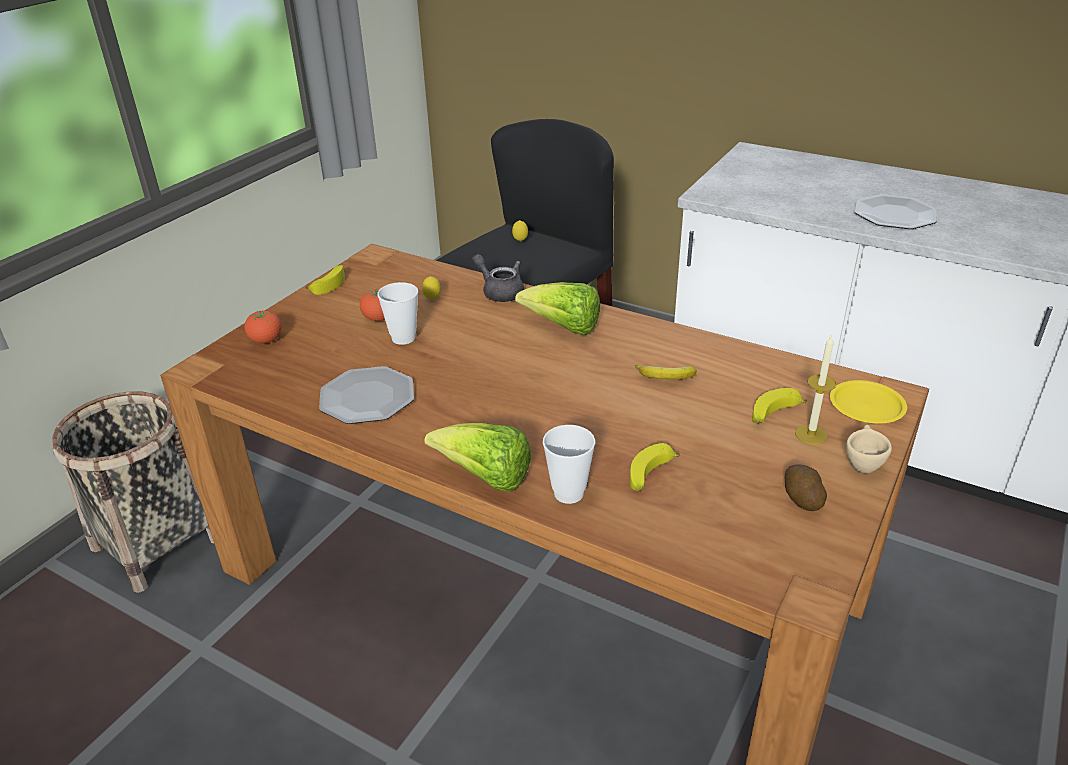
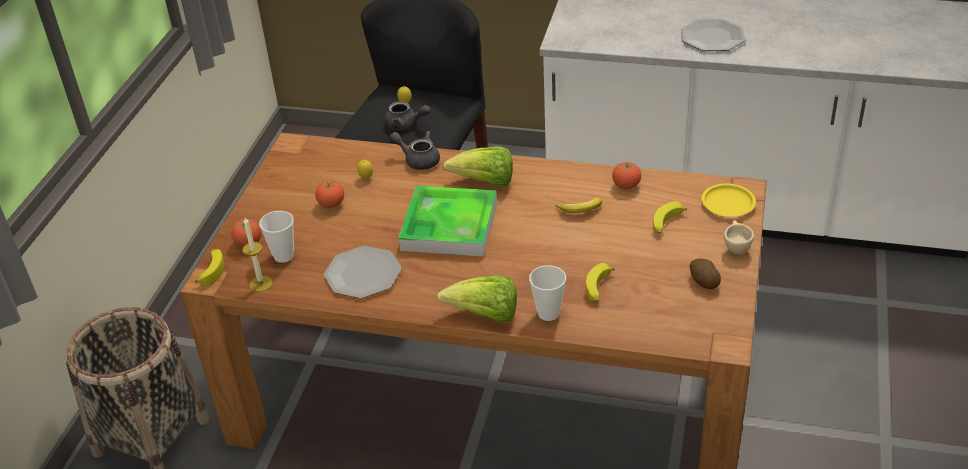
camera: 15 degrees left, 5 degrees up
(329, 283) = (268, 180): banana -> banana (212, 270)
(403, 338) = (362, 218): cup -> cup (283, 256)
(497, 365) = (449, 226): none -> tray
(510, 260) = (406, 124): none -> grey teapot
(735, 361) = (626, 186): none -> tomato
(811, 435) = (696, 233): candle -> candle (261, 283)

